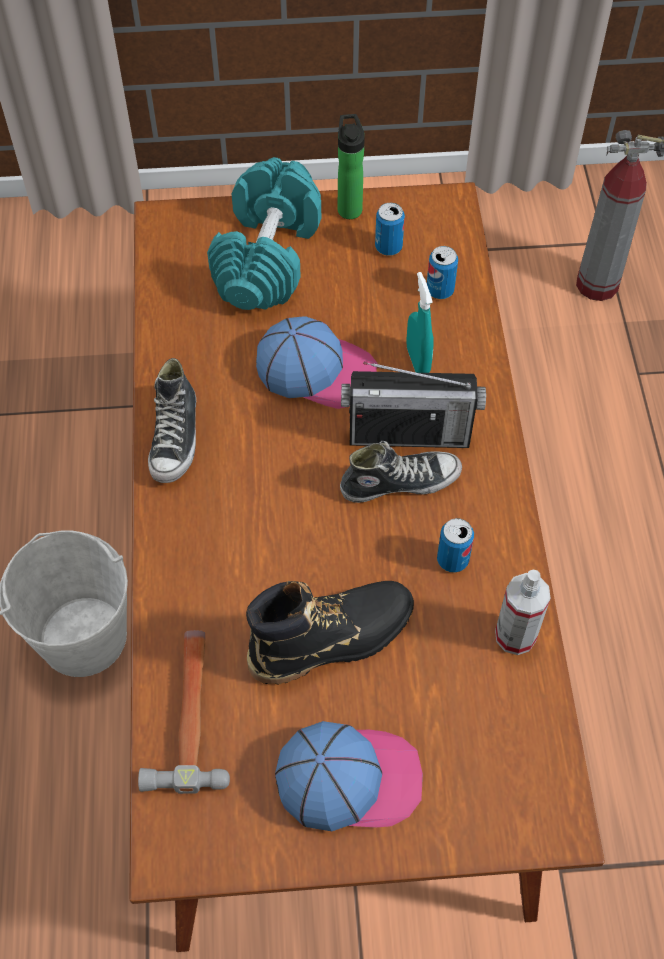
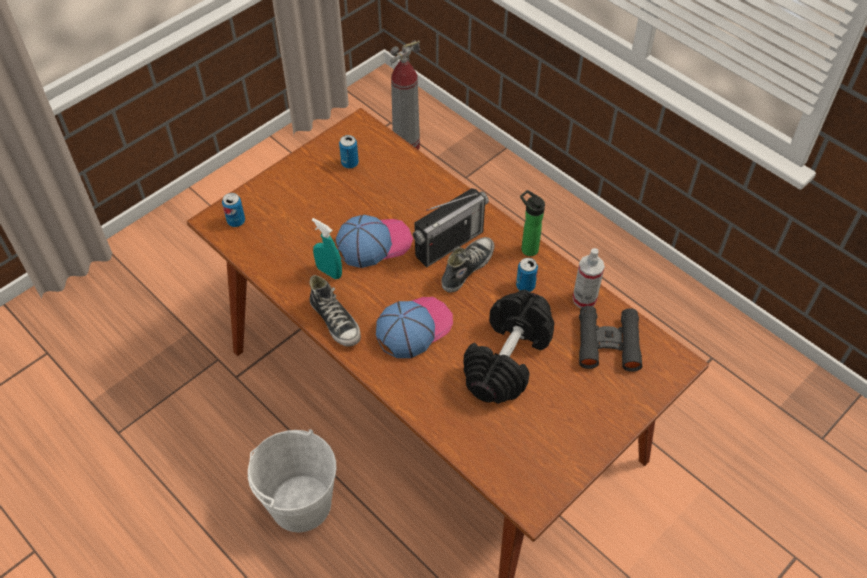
camera: 40 degrees left, 5 degrees down
(189, 713) = (476, 439): hammer -> none
(266, 256) = (290, 205): turquoise dumbbell -> none
(331, 639) = (507, 358): black boot -> black dumbbell
(349, 207) = (309, 156): bottle -> bottle (527, 248)
(349, 778) = (575, 411): cap -> cap (414, 328)
(417, 361) = (419, 208): turquoise spray bottle -> turquoise spray bottle (329, 272)
(440, 290) = (396, 168): can -> can (236, 221)
(487, 720) = (608, 343): none -> black binoculars

